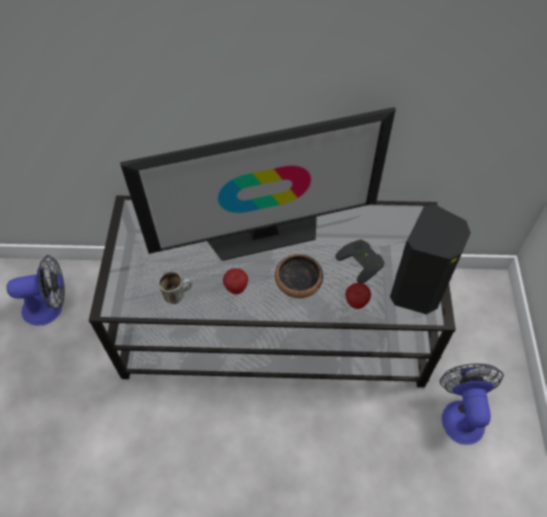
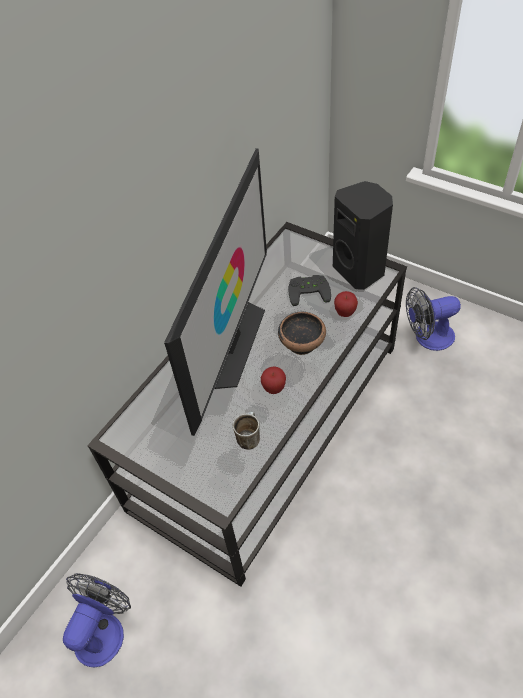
camera: 55 degrees left, 5 degrees down
(461, 413) = (427, 337): fan -> fan turned 45 degrees counterclockwise

